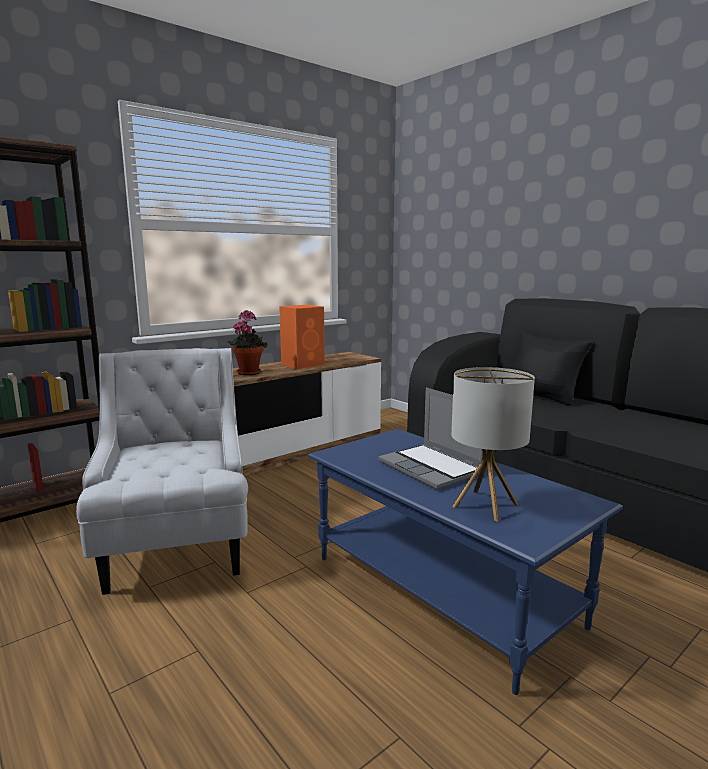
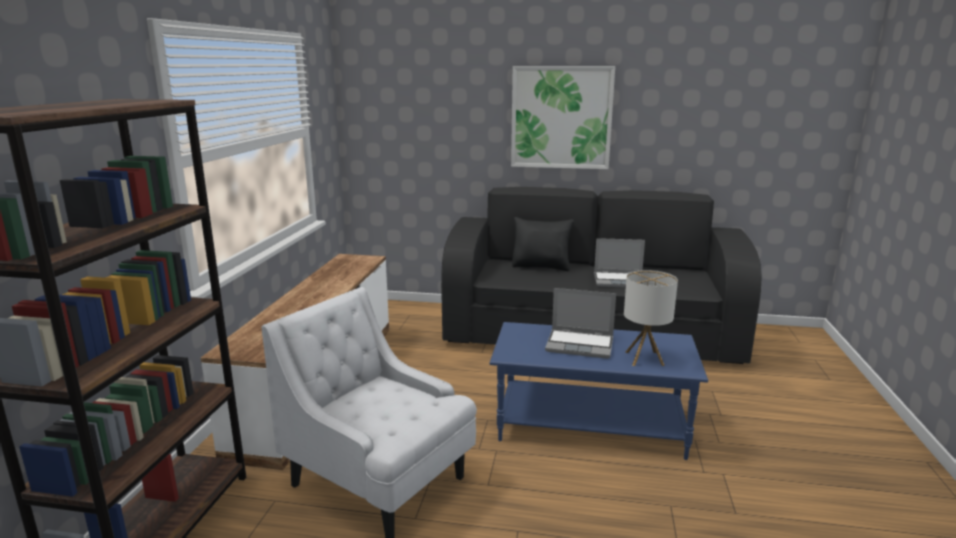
camera: 40 degrees left, 5 degrees up
(249, 372) = (307, 301): potted plant -> none
(303, 364) = (336, 279): orange speaker -> none
(607, 211) = (561, 117): none -> picture
(625, 427) = (620, 281): none -> laptop

